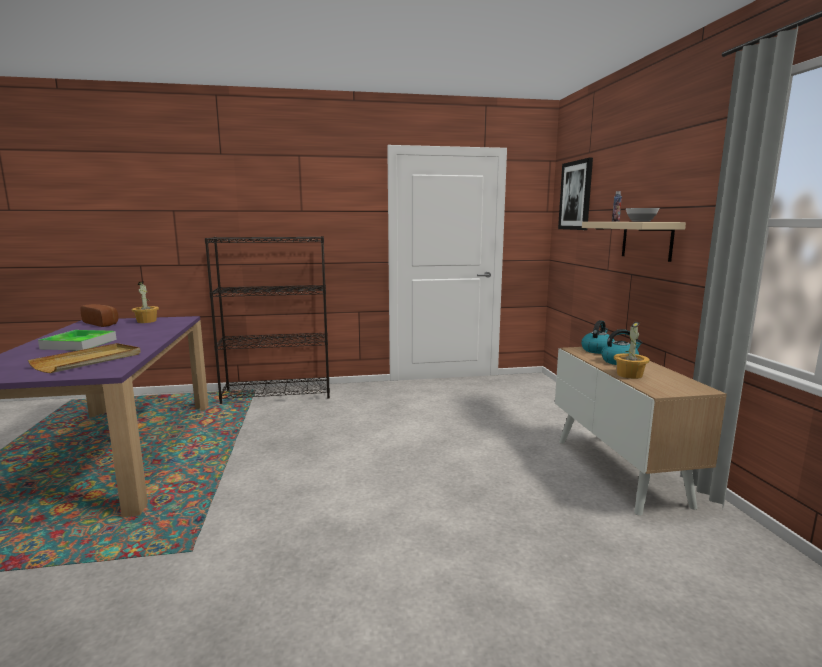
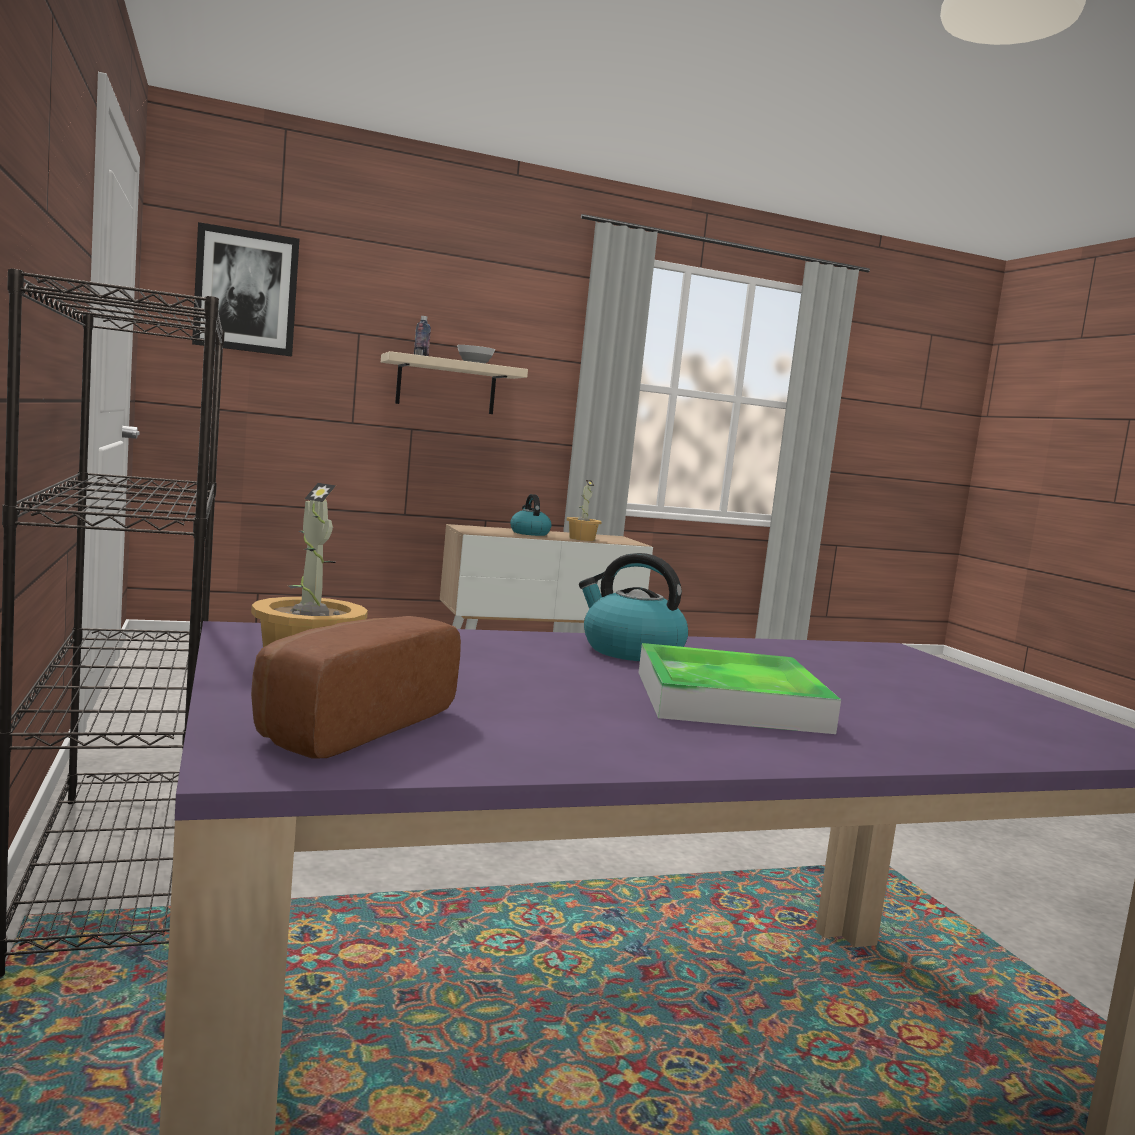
camera: 100 degrees left, 5 degrees down
(89, 361) = (855, 669): beige tray -> none
(597, 350) = (477, 529): kettle -> kettle (630, 651)

